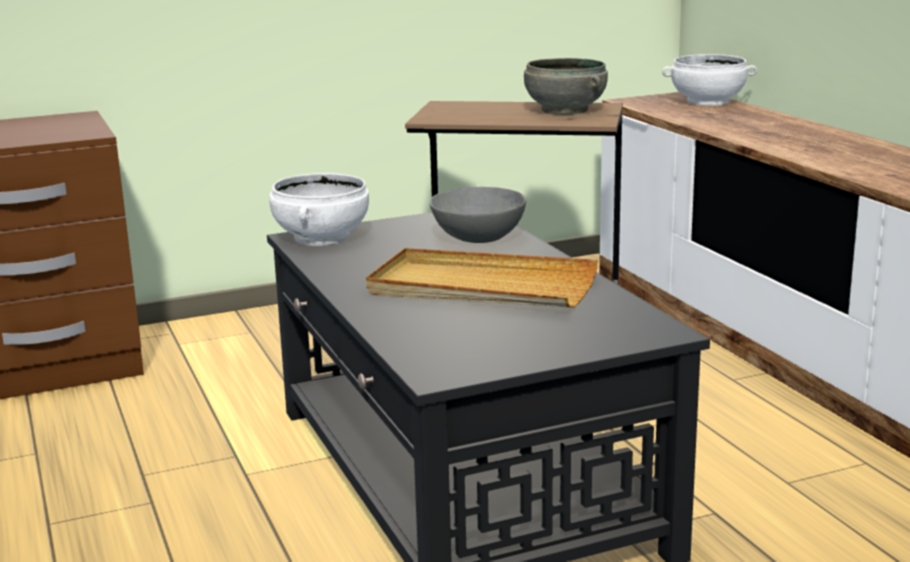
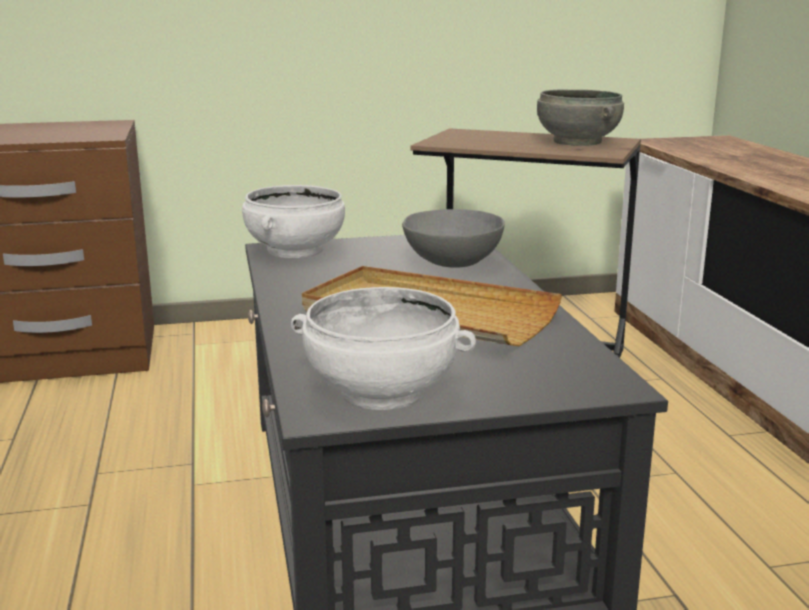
camera: 10 degrees right, 0 degrees up
(708, 102) = (736, 145): white bowl -> white bowl (383, 391)

